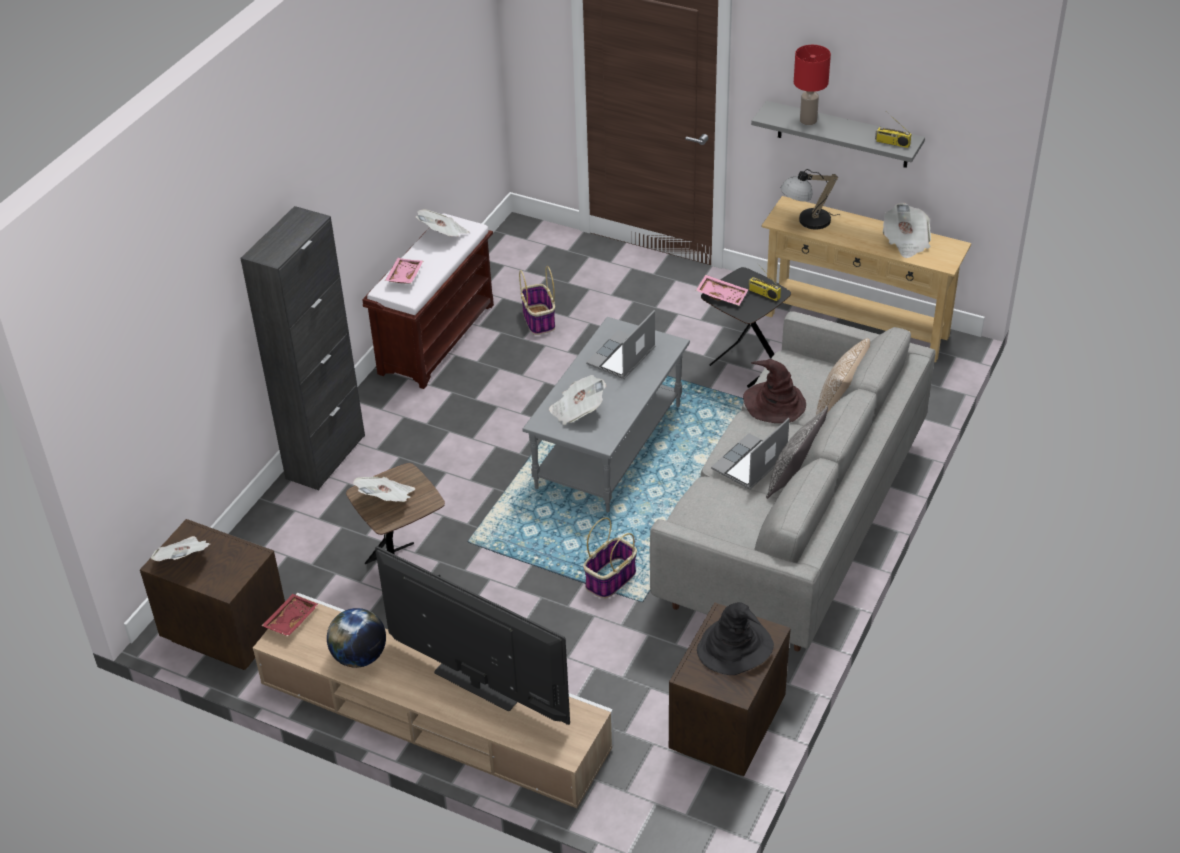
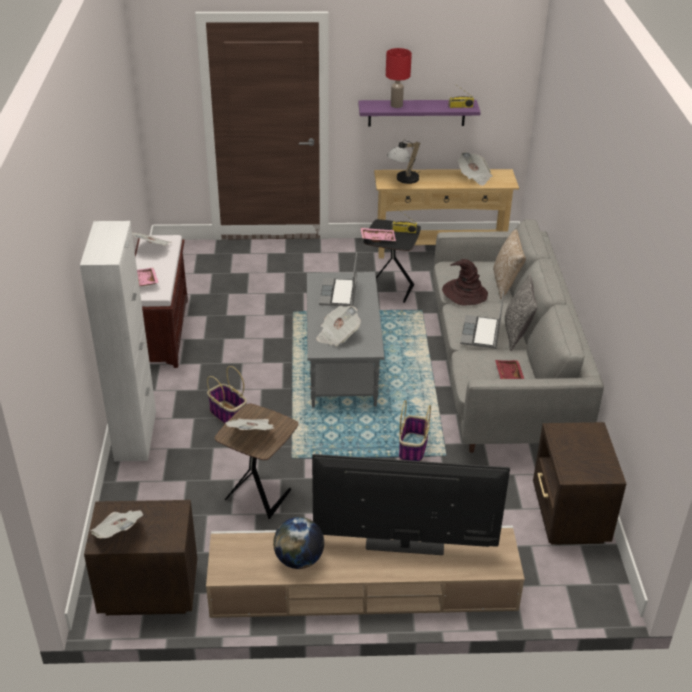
camera: 30 degrees left, 5 degrees down
(290, 620) = (221, 553): red tray -> red tray (508, 375)
(325, 457) = (135, 436): black cabinet -> white cabinet
(539, 320) = (228, 301): basket -> basket (228, 415)
(735, 648) = (582, 447): black hat -> none
(843, 135) = (416, 113): grey shelf -> purple shelf

